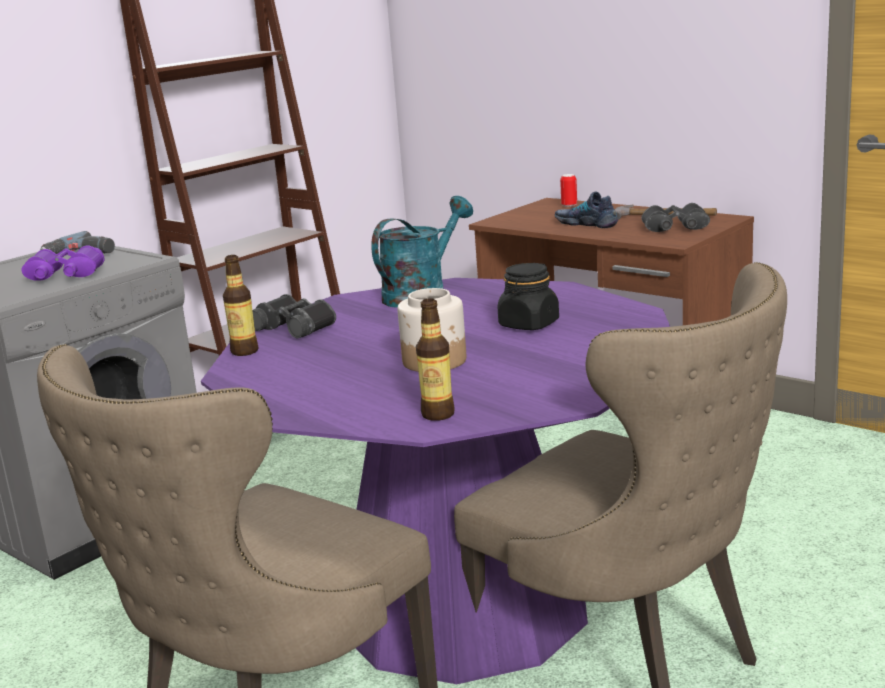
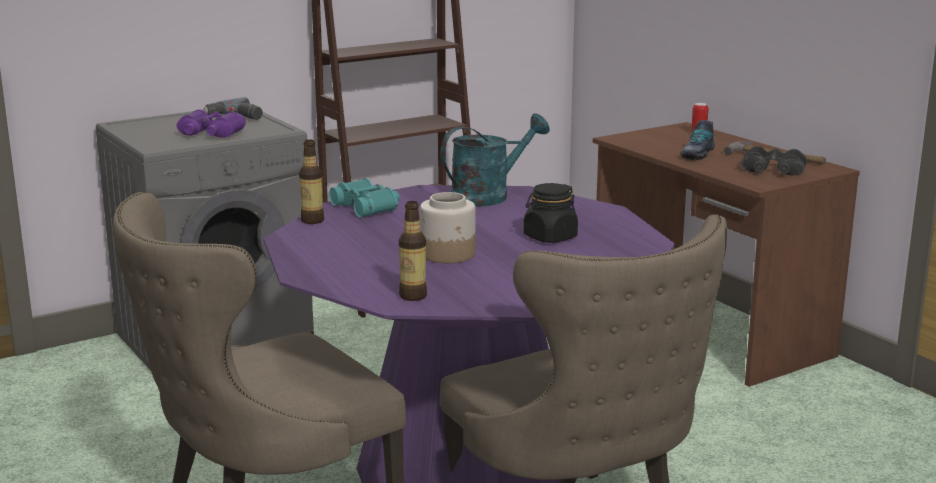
camera: 15 degrees right, 0 degrees up
(296, 327) = (367, 207): black binoculars -> turquoise binoculars
(586, 223) = (696, 153): shoe -> shoe turned 120 degrees counterclockwise

